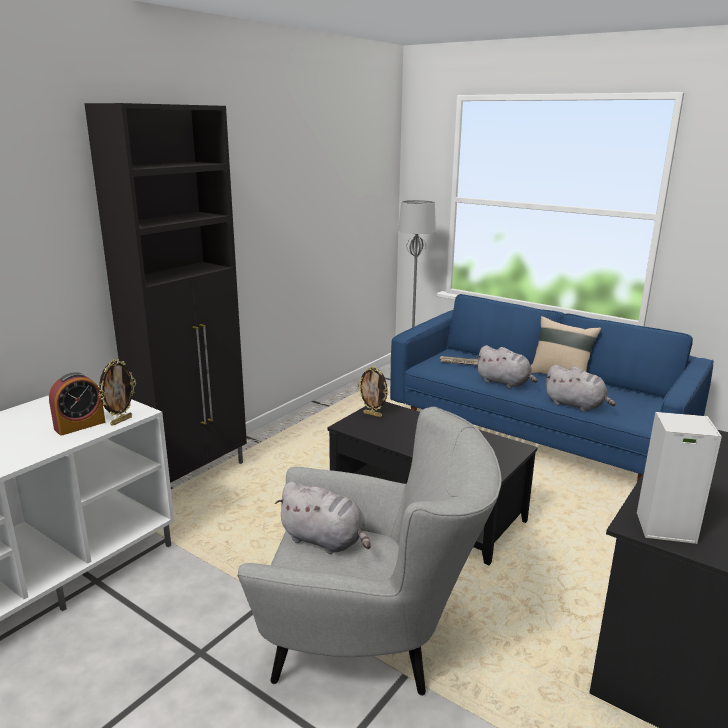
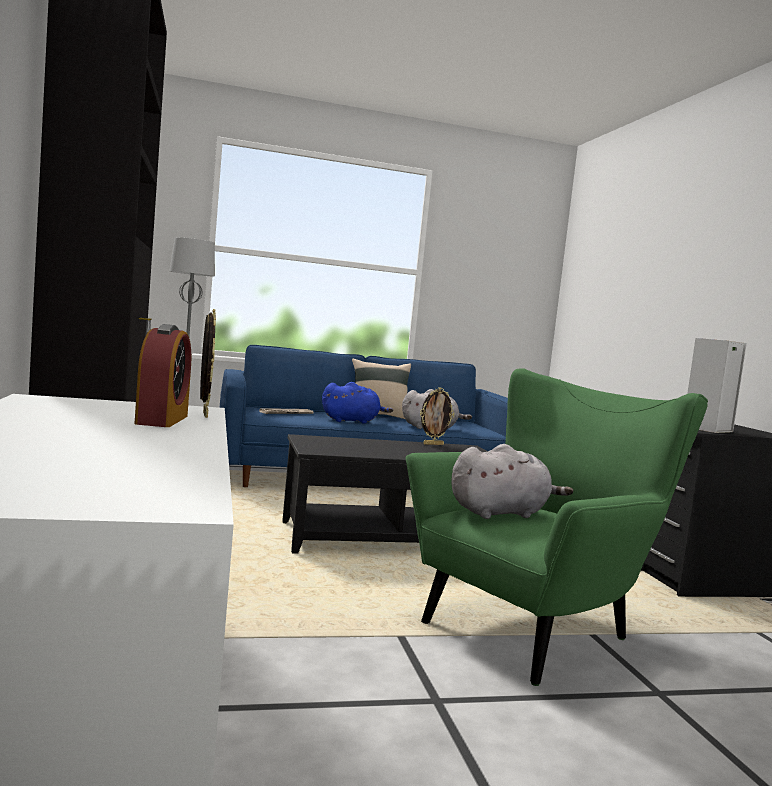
camera: 50 degrees left, 15 degrees down
(370, 644) = (537, 629): grey armchair -> green armchair
(373, 414) = (315, 442): picture frame -> picture frame (433, 444)
(505, 383) = (352, 421): grey plush toy -> blue plush toy

